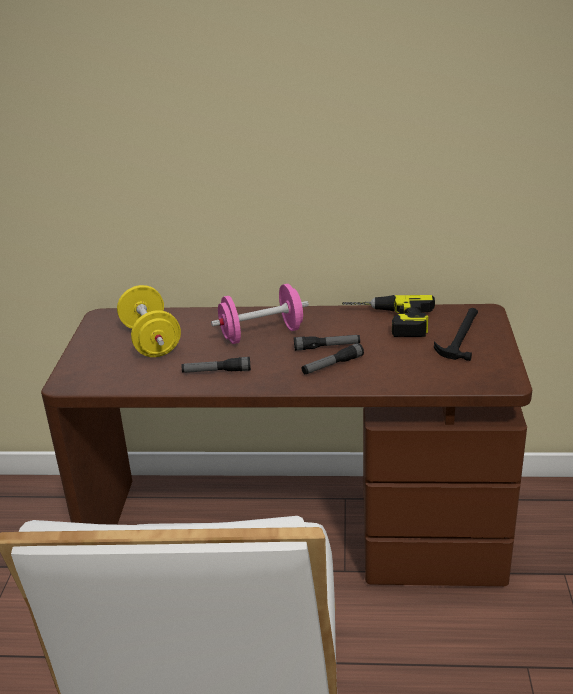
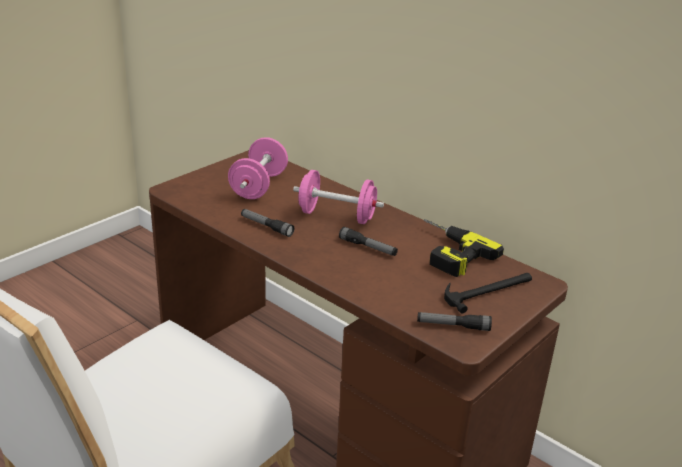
camera: 35 degrees right, 0 degrees up
(151, 341) = (258, 186): yellow dumbbell -> pink dumbbell
(332, 365) = (350, 262): flashlight -> flashlight (453, 326)

